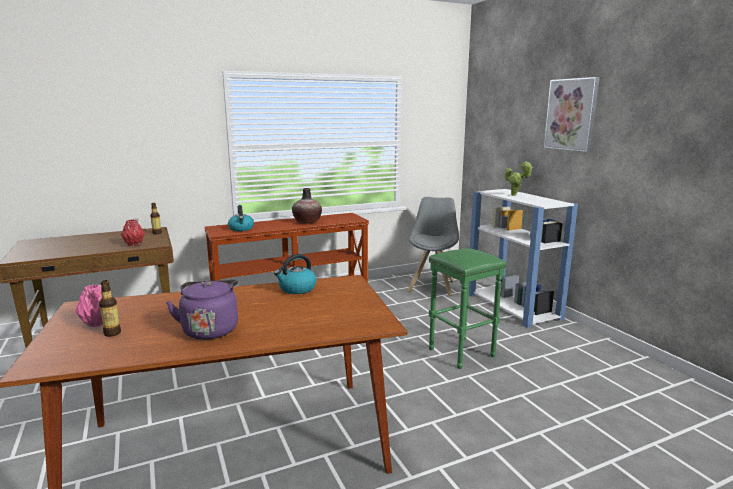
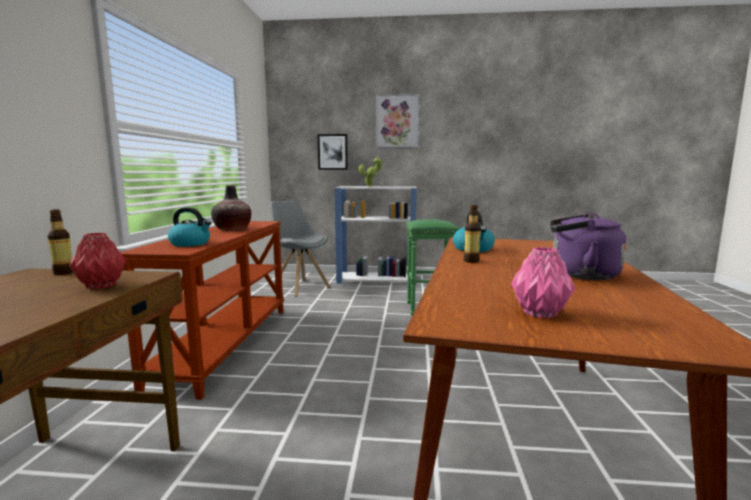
camera: 60 degrees left, 5 degrees down
(112, 333) = (584, 307): bottle -> bottle (471, 261)
(508, 148) = (333, 152): none -> picture

